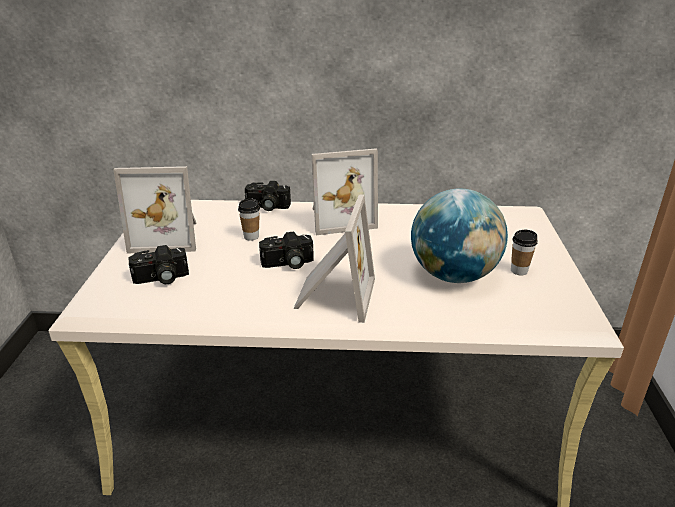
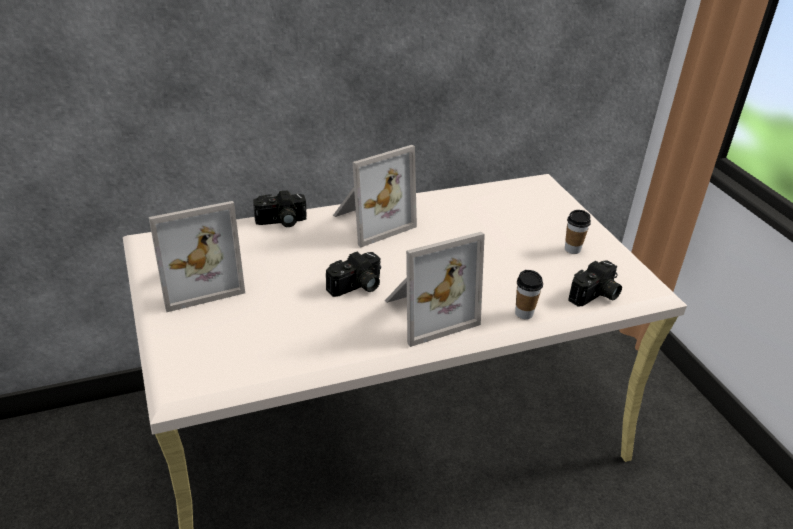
camera: 25 degrees left, 5 degrees up
(161, 279) = (235, 334): camera -> camera (595, 296)
(251, 237) = (293, 262): cup -> cup (524, 313)
(333, 295) = (427, 312): picture frame -> picture frame turned 75 degrees clockwise
(453, 275) = (520, 266): globe -> none

